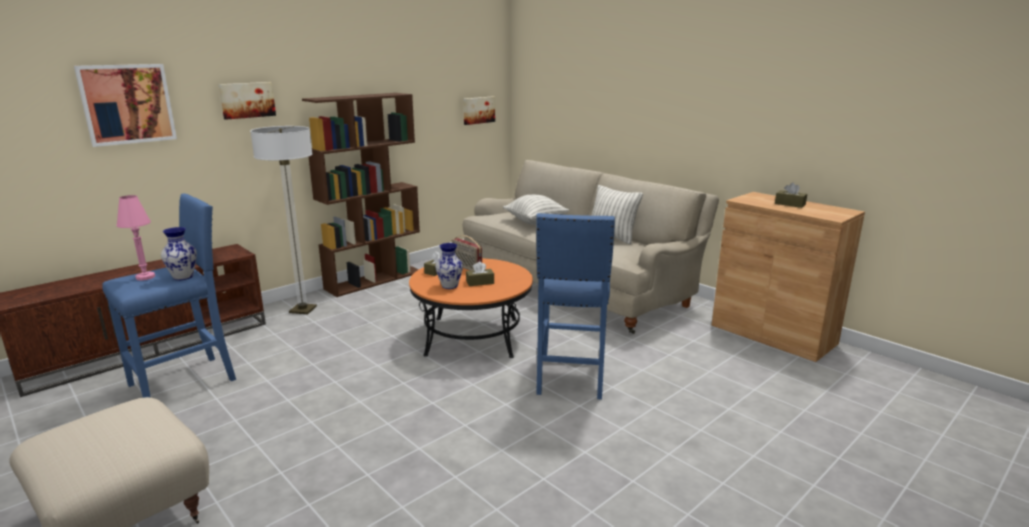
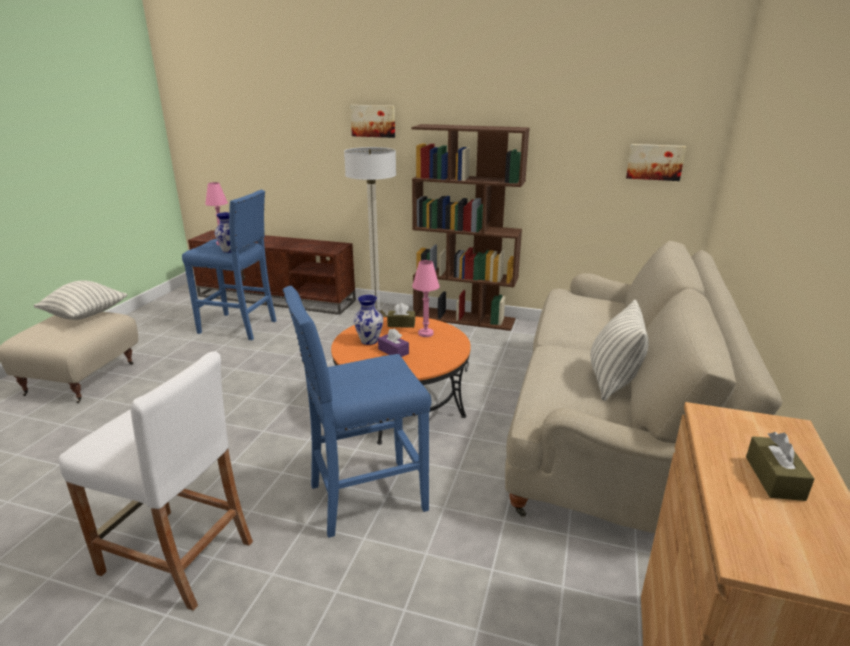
camera: 60 degrees right, 5 degrees up
(127, 104) = (289, 116): picture -> none
(466, 268) = (425, 333): radio -> pink table lamp
(480, 282) = (393, 351): brown tissue box -> purple tissue box
(535, 222) = (588, 321): pillow -> pillow (86, 316)
(571, 469) = (177, 557): none -> white stool

